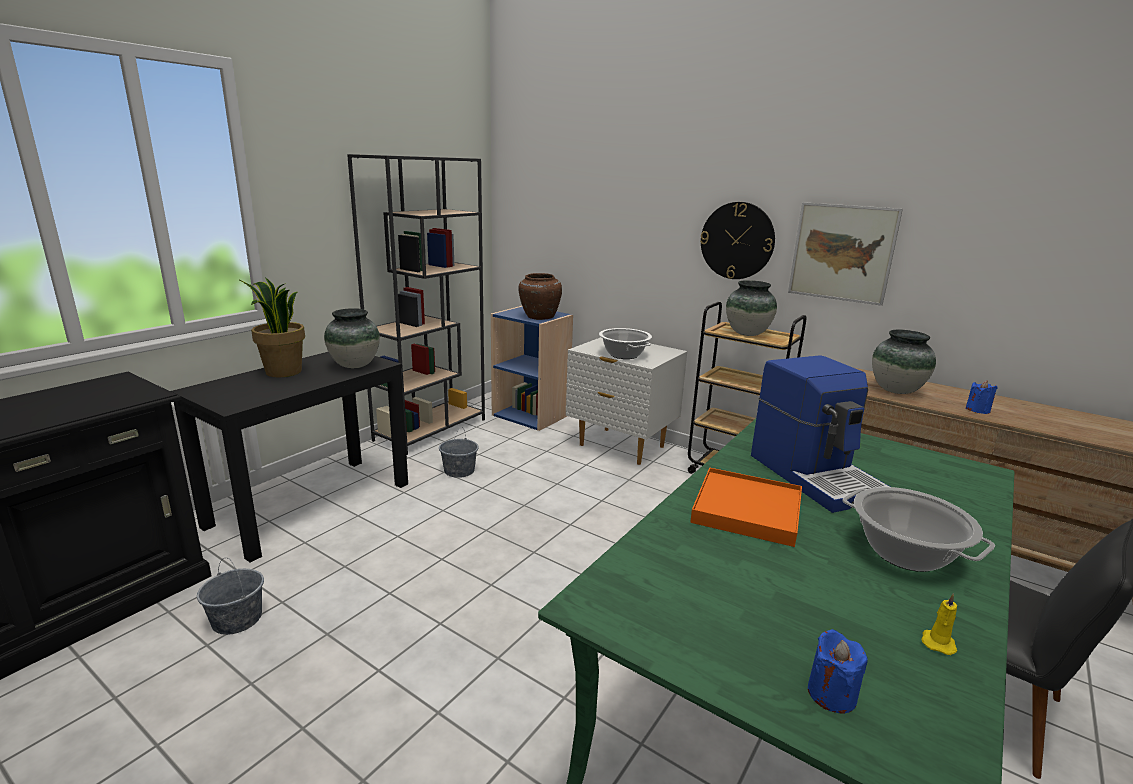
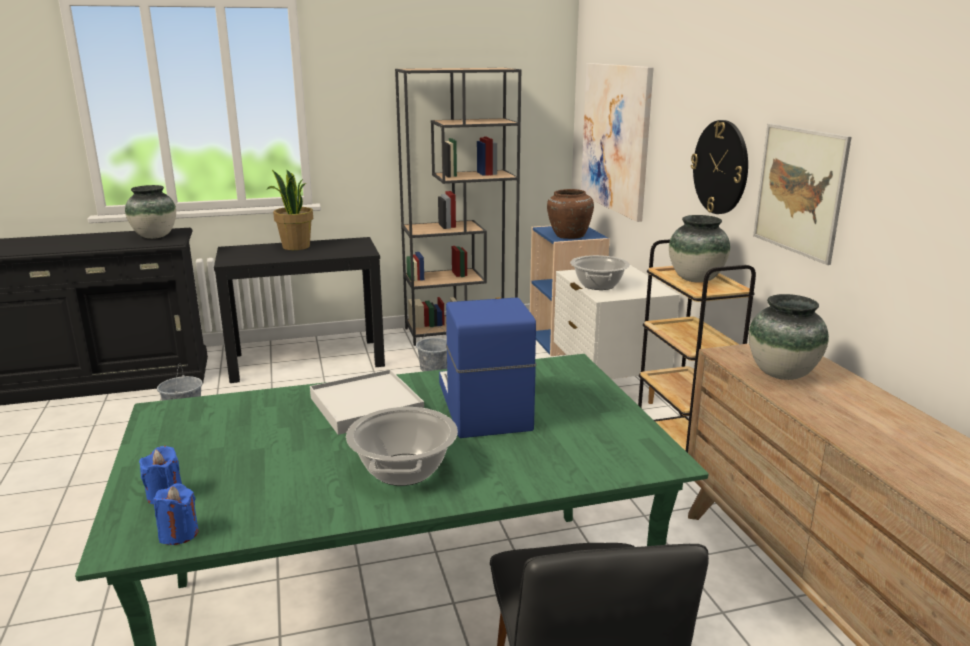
camera: 40 degrees right, 0 degrees up
(355, 365) = (347, 250): vase -> vase (155, 236)
(570, 223) = (615, 138): none -> picture
(747, 510) = (366, 406): orange tray -> white tray
(815, 476) = (482, 406): coffee machine -> coffee machine turned 150 degrees clockwise
(937, 642) = (282, 511): yellow candle -> none
(977, 410) = (835, 417): blue candle -> blue candle (178, 534)

